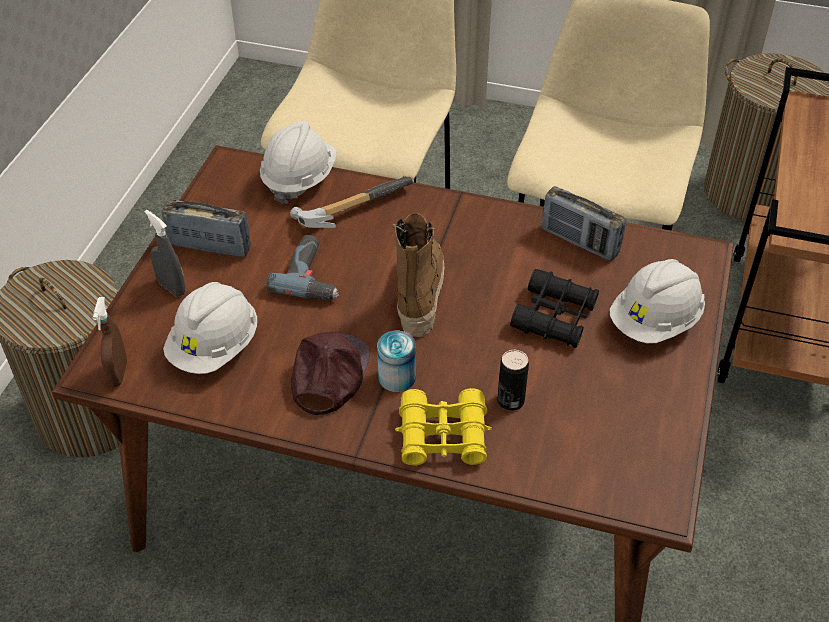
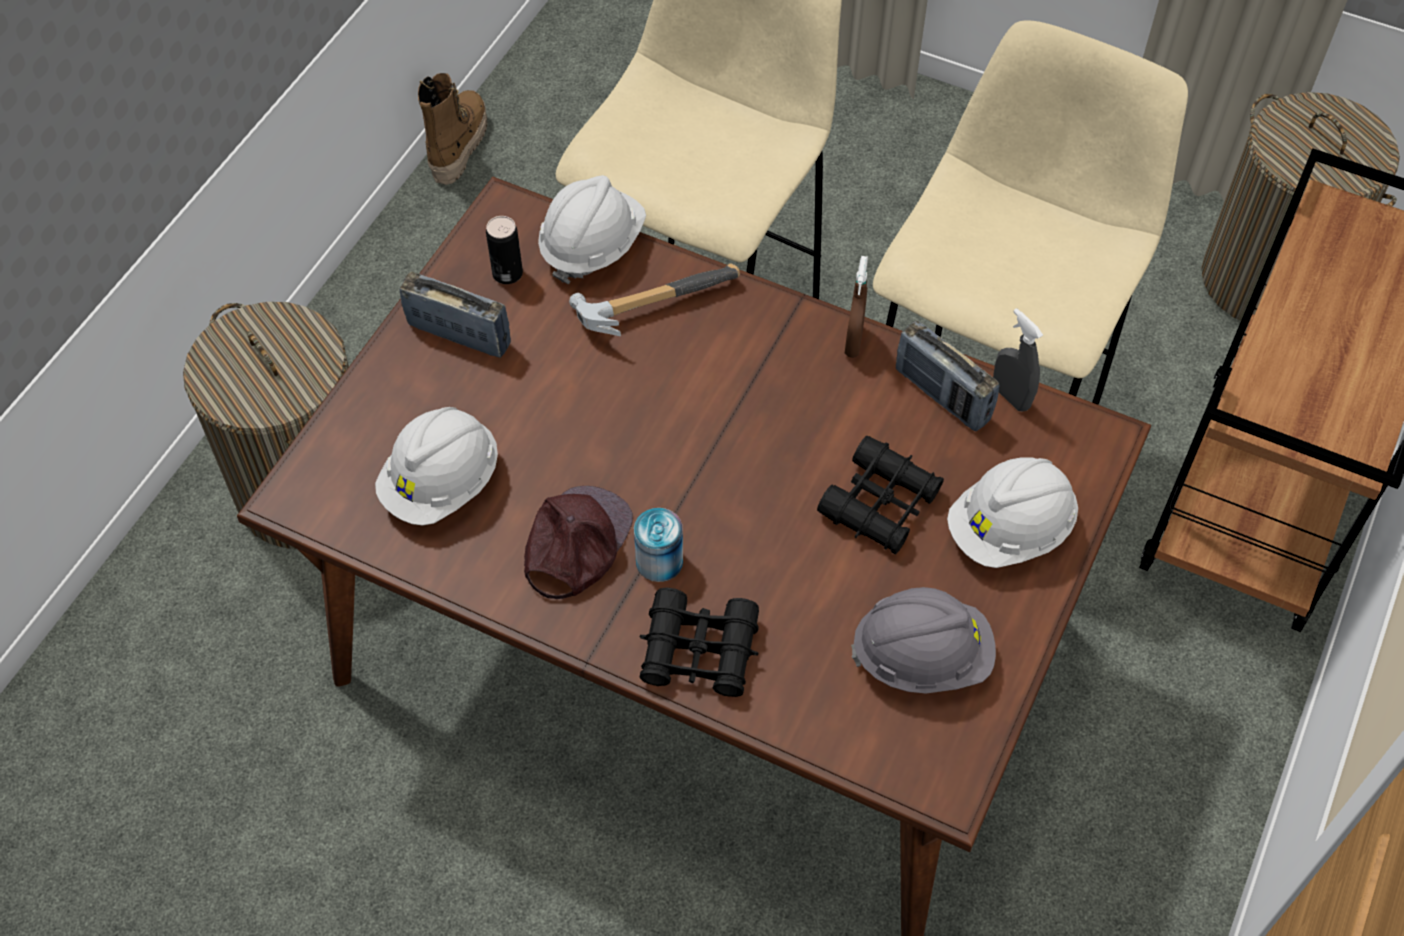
camera: 10 degrees right, 10 degrees up
(118, 374) = (319, 504): brown spray bottle -> brown spray bottle (853, 342)
(171, 287) = (401, 389): grey spray bottle -> grey spray bottle (1010, 396)
(312, 276) = (582, 397): power drill -> none
(418, 294) = (712, 444): boot -> boot (457, 145)
(443, 436) = (699, 651): yellow binoculars -> black binoculars
(510, 401) = (795, 615): can -> can (507, 273)
(615, 416) = (922, 657): none -> grey hard hat

